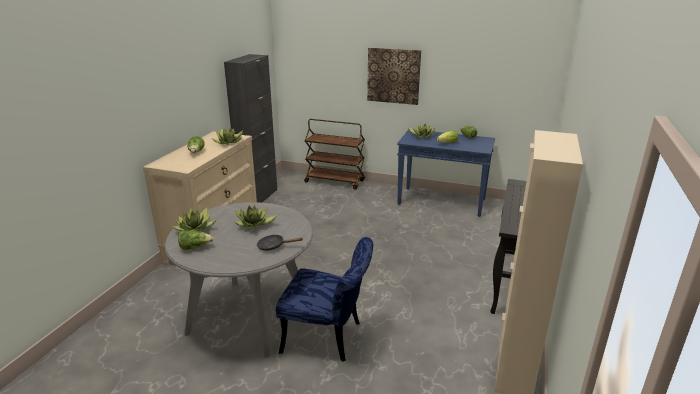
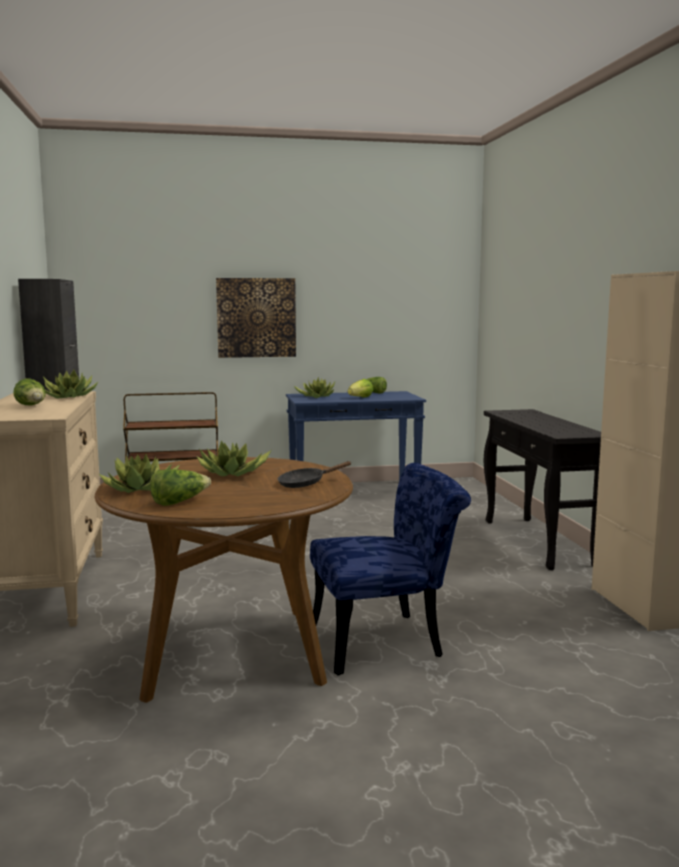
camera: 30 degrees left, 15 degrees down
(249, 316) = (231, 651): grey dining table -> brown dining table

